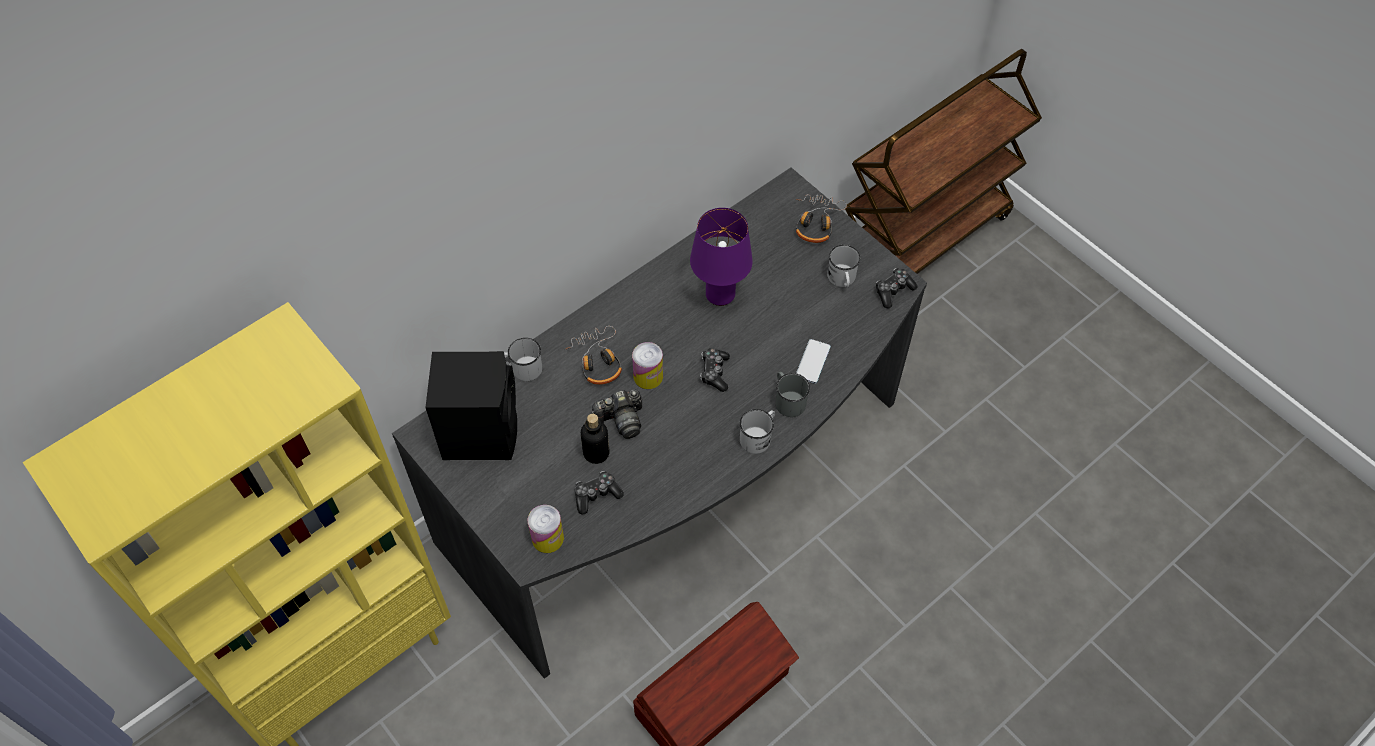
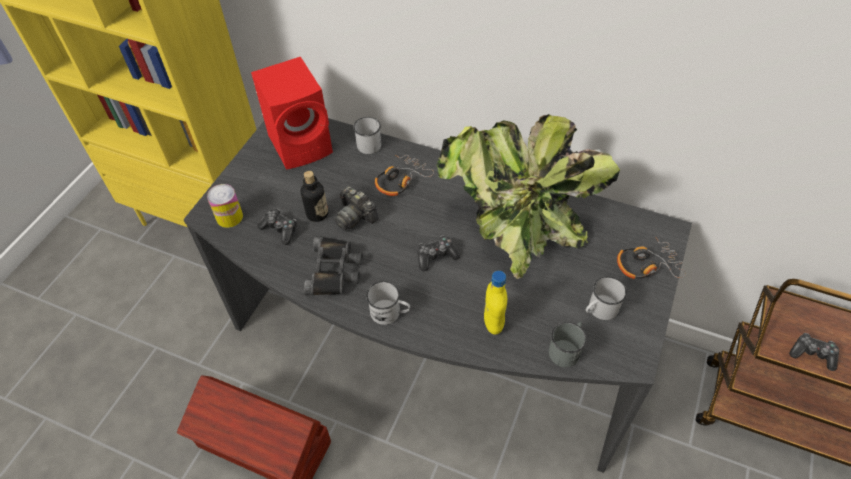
camera: 65 degrees right, 5 degrees down
(481, 430) = (303, 144): black speaker -> red speaker
(648, 376) = (405, 216): can -> none
(681, 464) = (335, 270): none -> black binoculars
(719, 296) = (514, 229): purple table lamp -> potted plant
(788, 400) = (440, 320): grey mug -> grey mug (566, 349)
(812, 361) = (493, 323): phone -> yellow bottle
(893, 291) = (619, 357): game controller -> game controller (812, 354)

